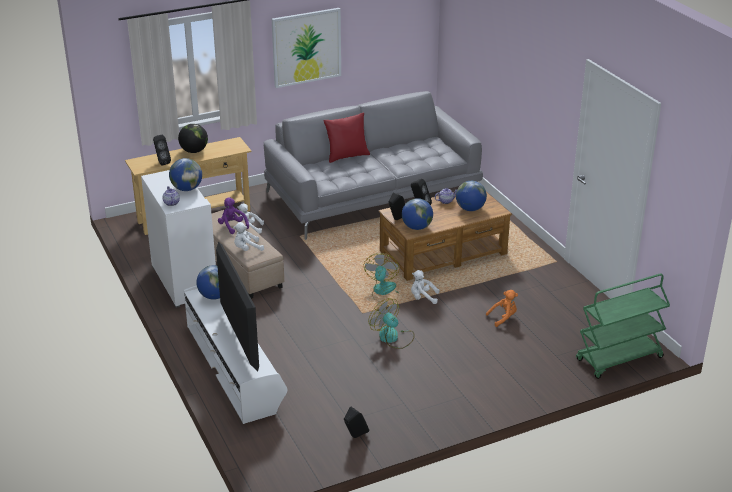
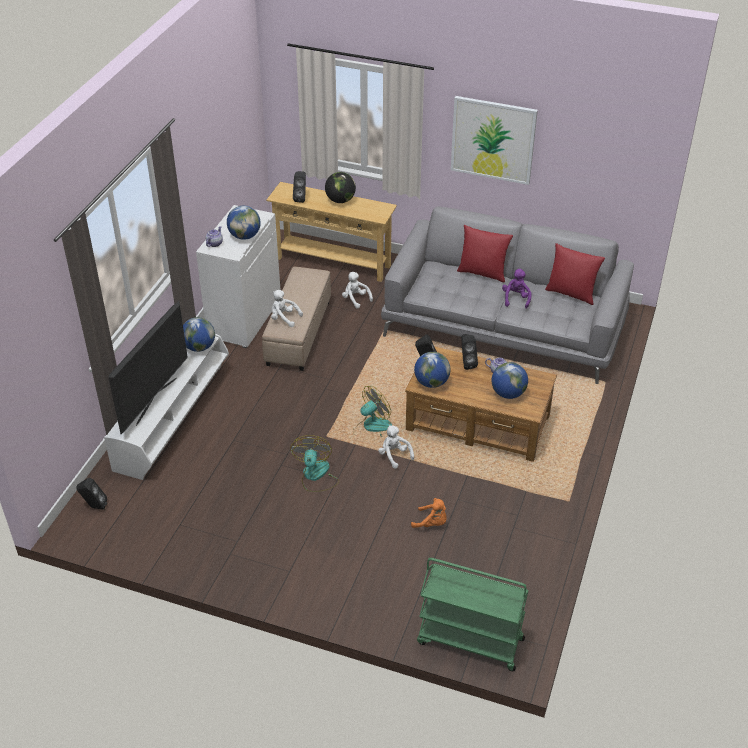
camera: 45 degrees right, 10 degrees up
(232, 226) = (304, 290): purple plush toy -> purple plush toy (516, 299)
(355, 437) = (163, 542): black speaker -> black speaker (94, 507)
(419, 142) = (571, 293): none -> red pillow

